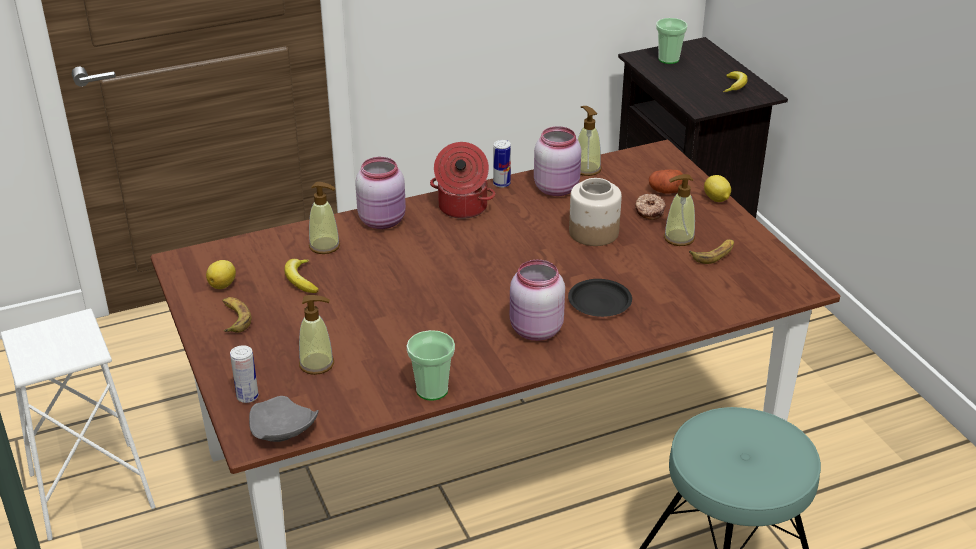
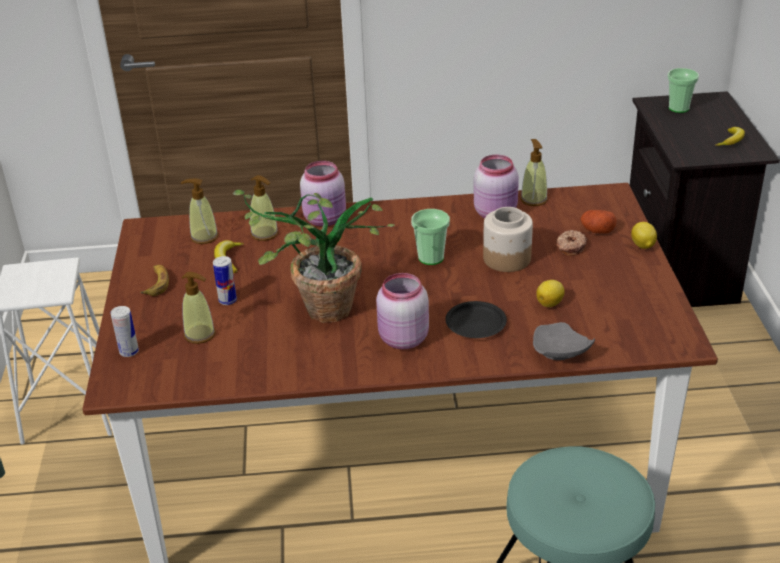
camera: 20 degrees right, 0 degrees up
(223, 285) = (164, 253): lemon -> lemon (550, 303)
(281, 432) = (138, 387): grey plate -> grey plate (559, 353)
(429, 318) = (316, 312): none -> potted plant
(432, 390) = (282, 376): cup -> cup (431, 258)
(462, 208) = (400, 218): cooking pot -> none
(501, 184) = (448, 202): can -> can (227, 300)
(678, 238) = (584, 277): soap dispenser -> soap dispenser (204, 237)
(714, 254) = (610, 297): banana -> none

